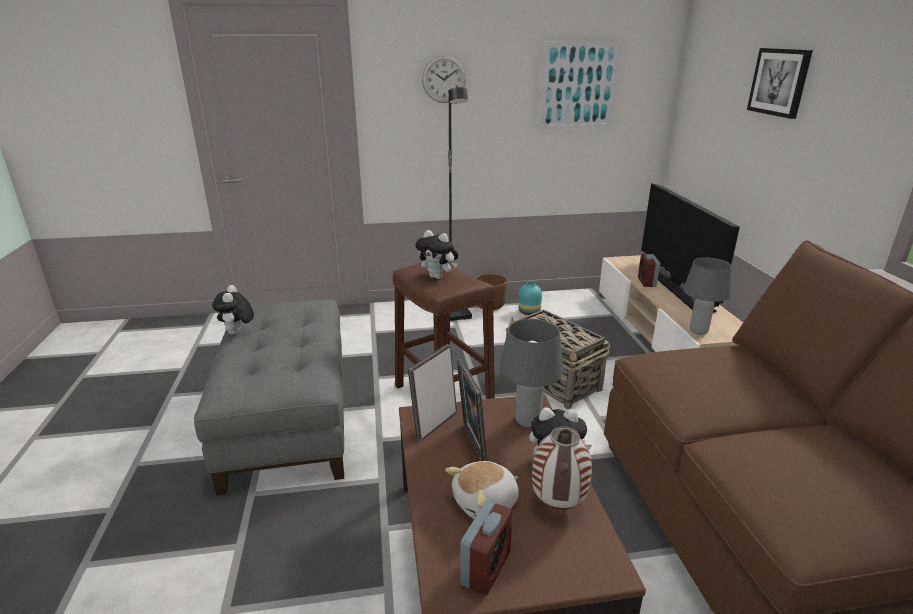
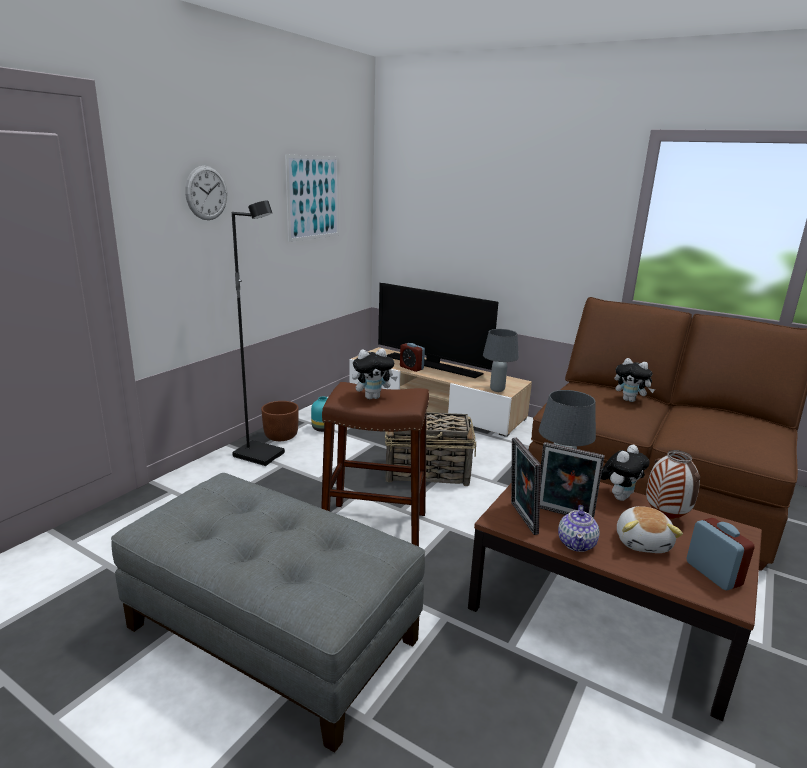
camera: 50 degrees left, 5 degrees down
(237, 333) = (197, 551): plush toy -> plush toy (630, 400)
(432, 466) = (577, 543): none -> teapot
(779, 82) = (496, 190): picture -> none

